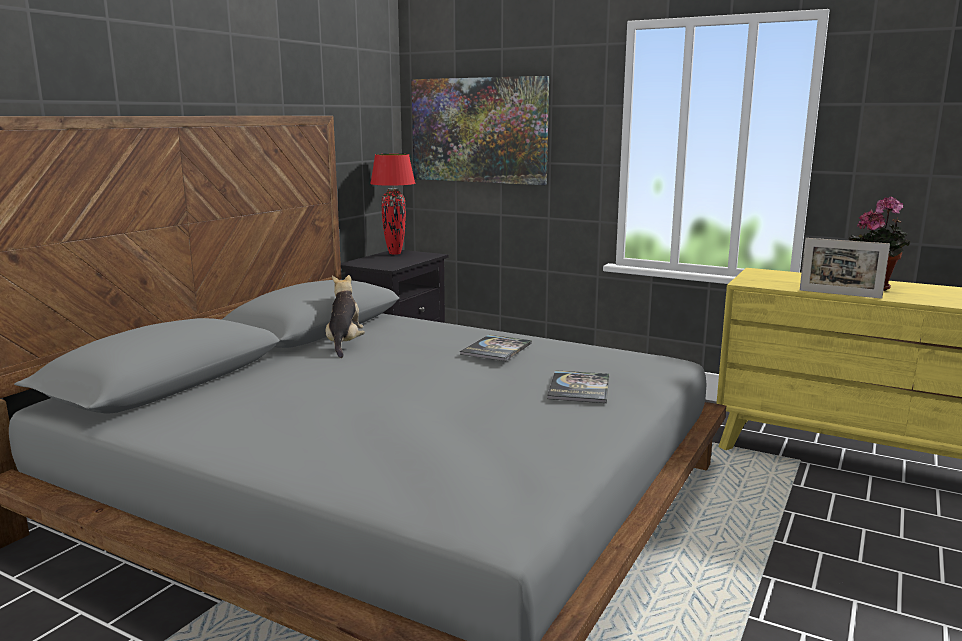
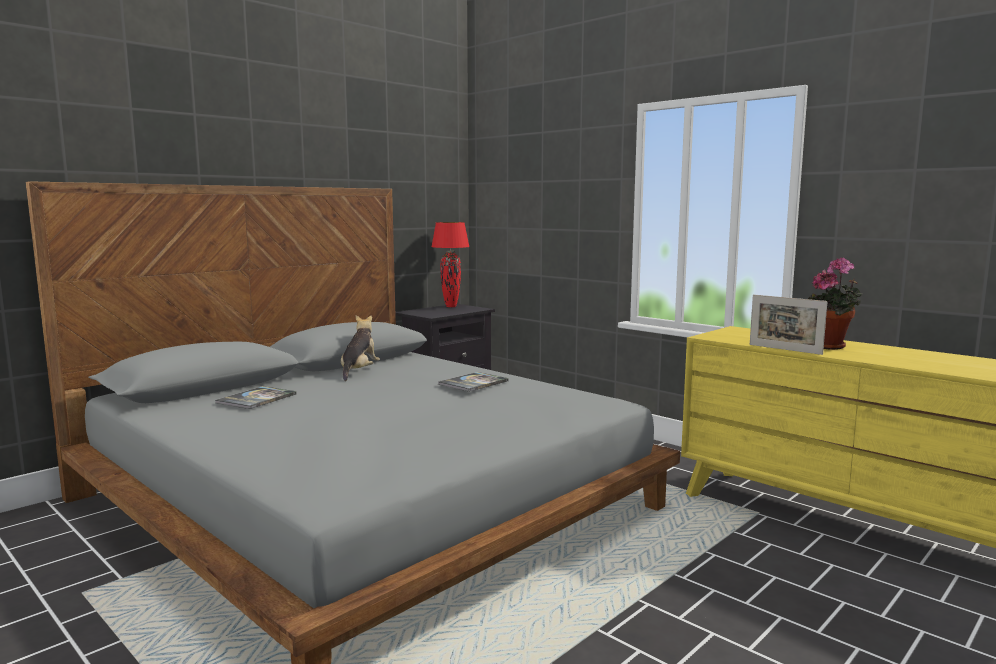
camera: 15 degrees right, 5 degrees down
(478, 130) = (524, 202): picture -> none
(579, 388) = (509, 415): book -> book (256, 399)

